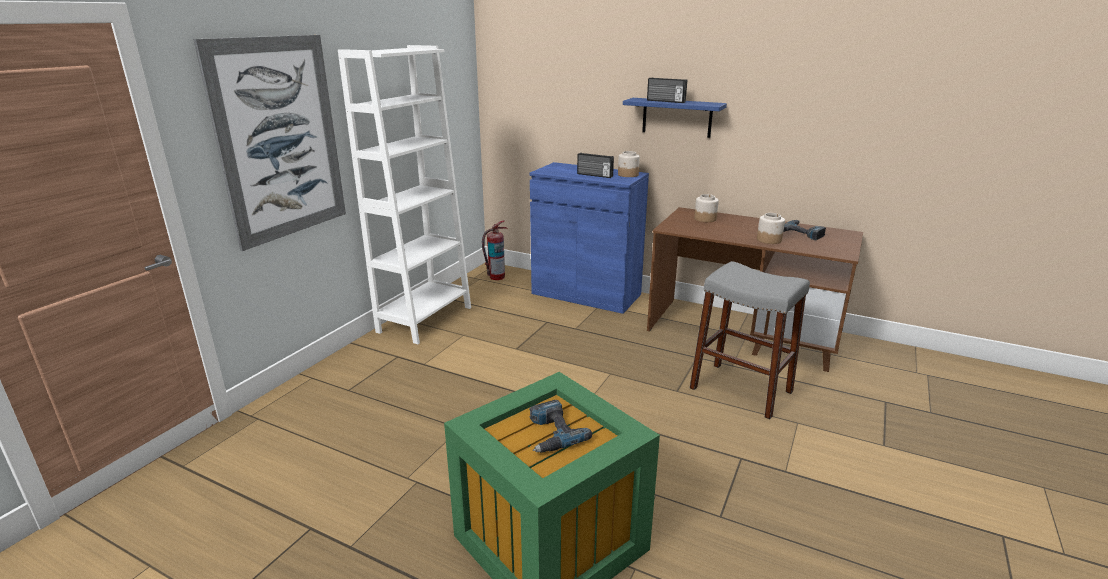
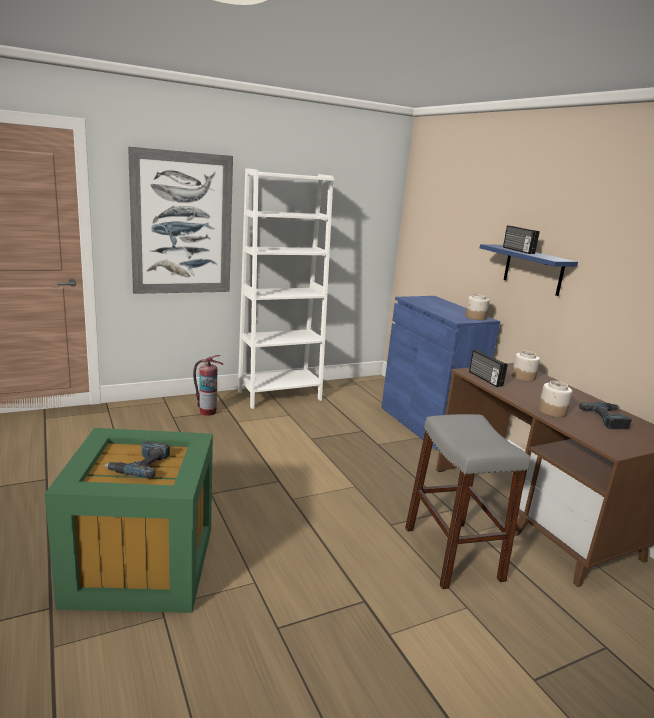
camera: 35 degrees right, 5 degrees down
(496, 277) = (372, 387): fire extinguisher -> fire extinguisher (207, 411)
(594, 175) = (443, 310): radio -> radio (484, 379)

